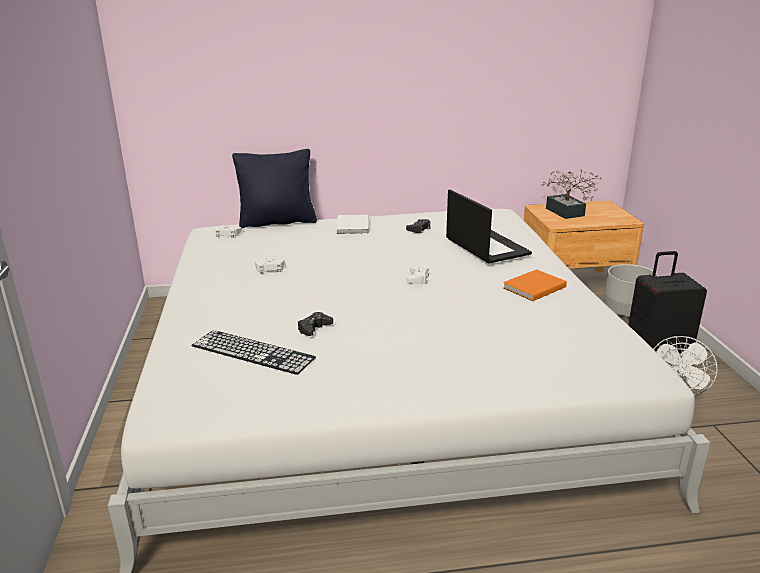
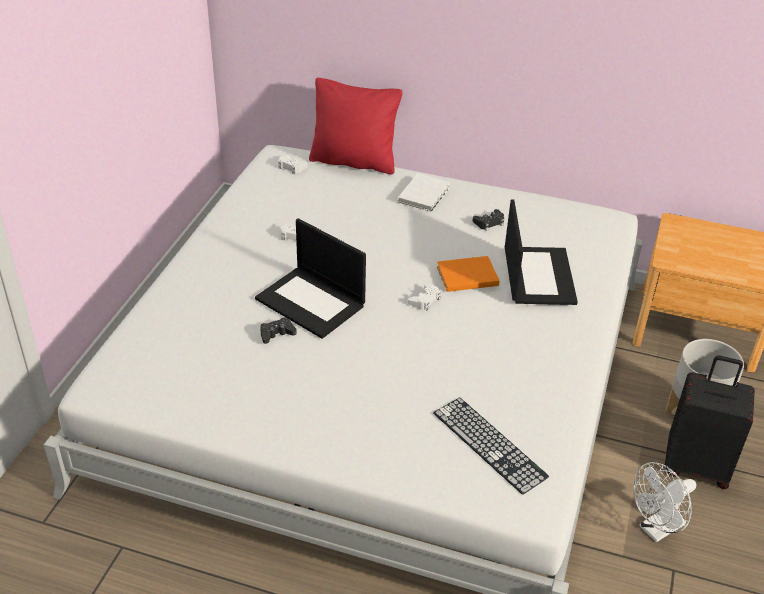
camera: 25 degrees right, 15 degrees up
(253, 352) = (208, 343): keyboard -> keyboard (489, 444)
(277, 222) = (354, 161): black pillow -> red pillow
(326, 301) = (312, 302): none -> laptop
(532, 287) = (534, 353): orange book -> orange book (465, 275)
(567, 213) = (701, 245): potted plant -> none

